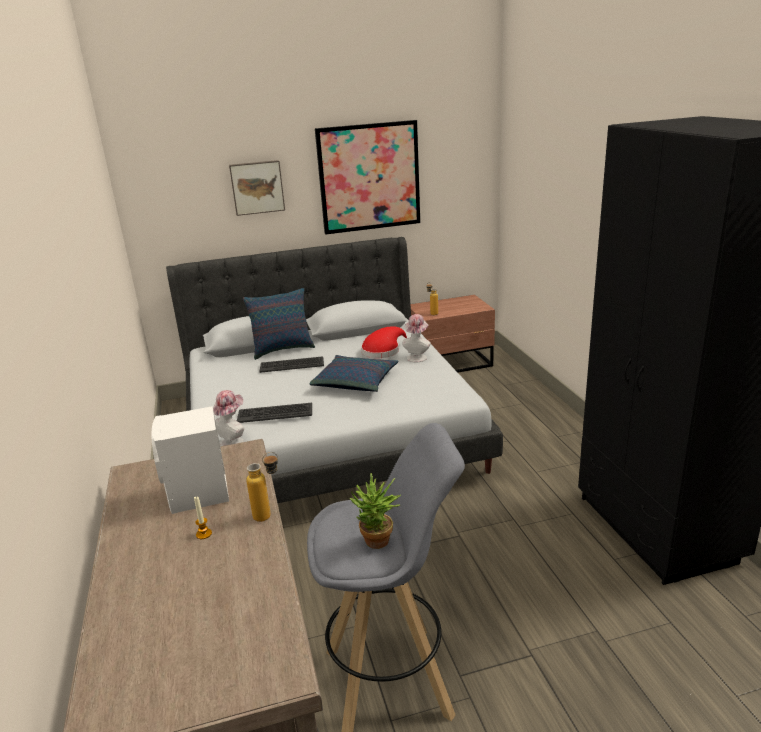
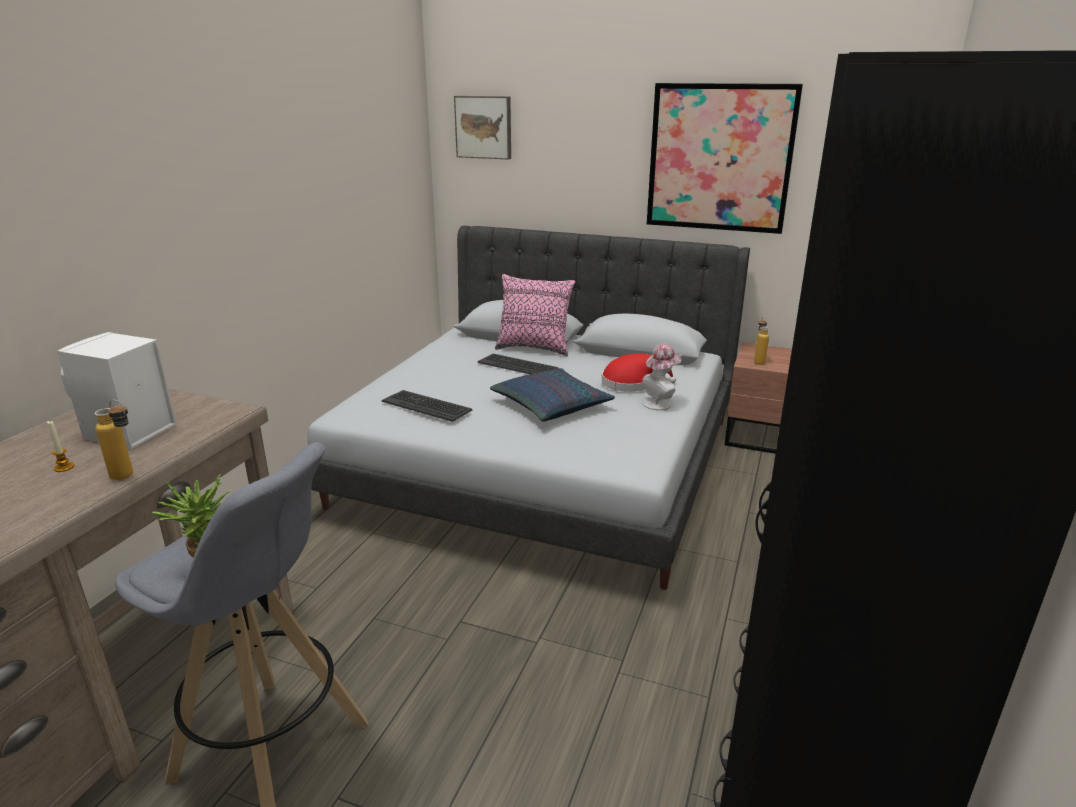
camera: 35 degrees right, 0 degrees up
(233, 441) = (357, 418): hat -> none
(257, 187) = (575, 151): picture -> picture (484, 127)
(283, 350) = (534, 349): blue pillow -> pink pillow

